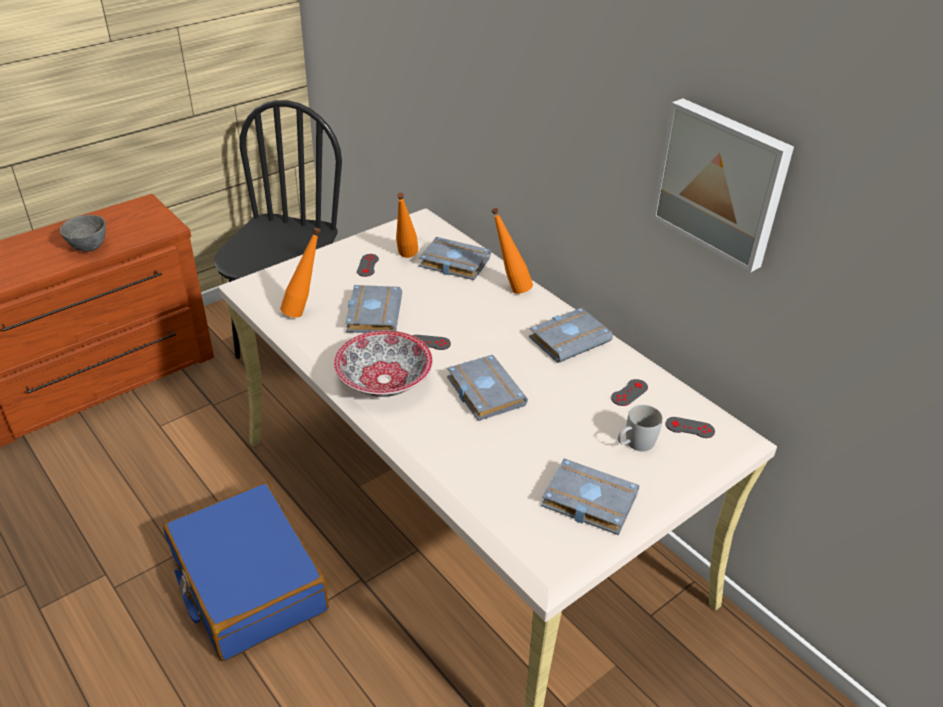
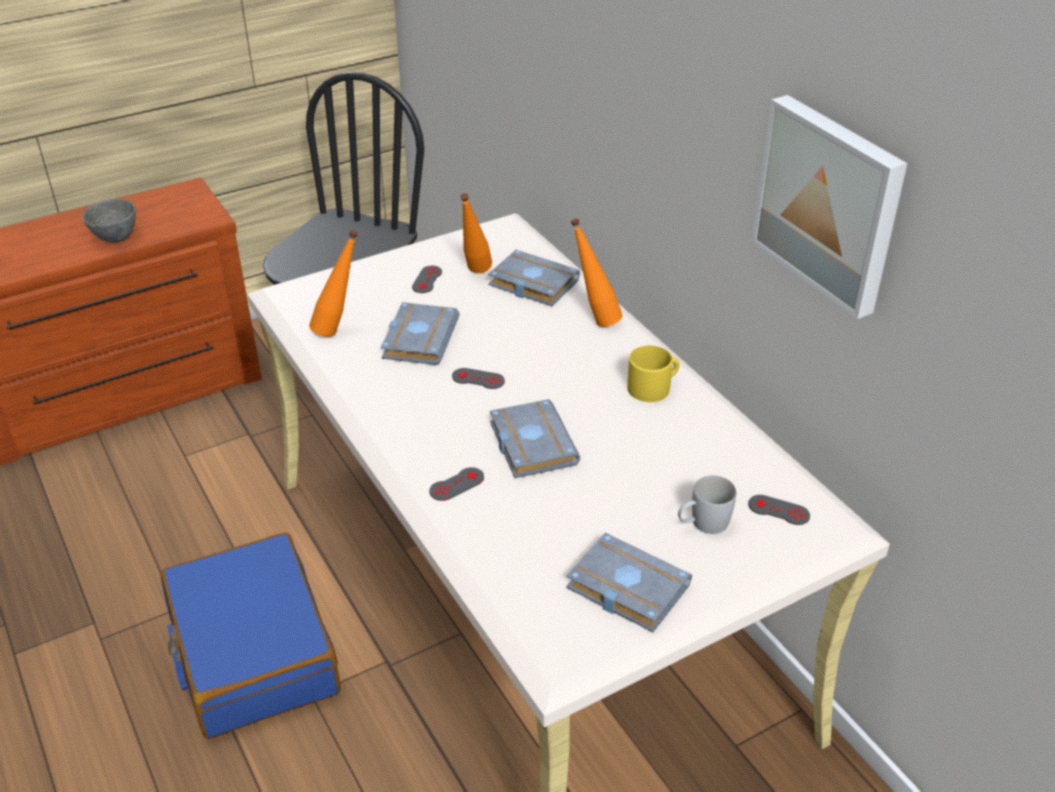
camera: 10 degrees right, 0 degrees up
(384, 380) = (414, 419): bowl -> none
(569, 338) = (653, 387): grey book -> yellow mug
(629, 393) = (712, 460): grey game controller -> grey game controller (456, 484)

